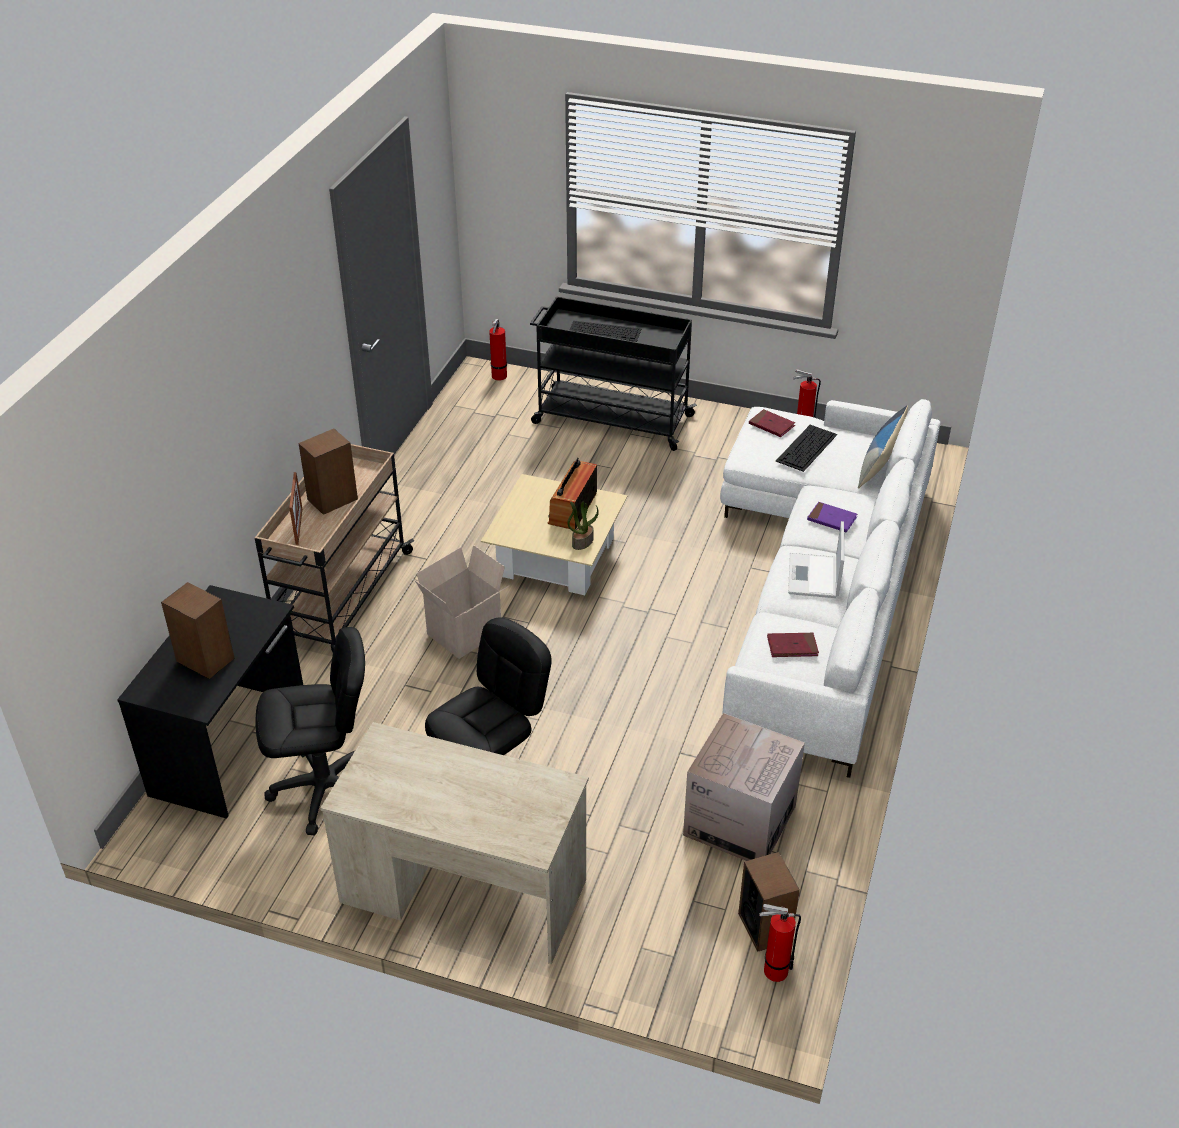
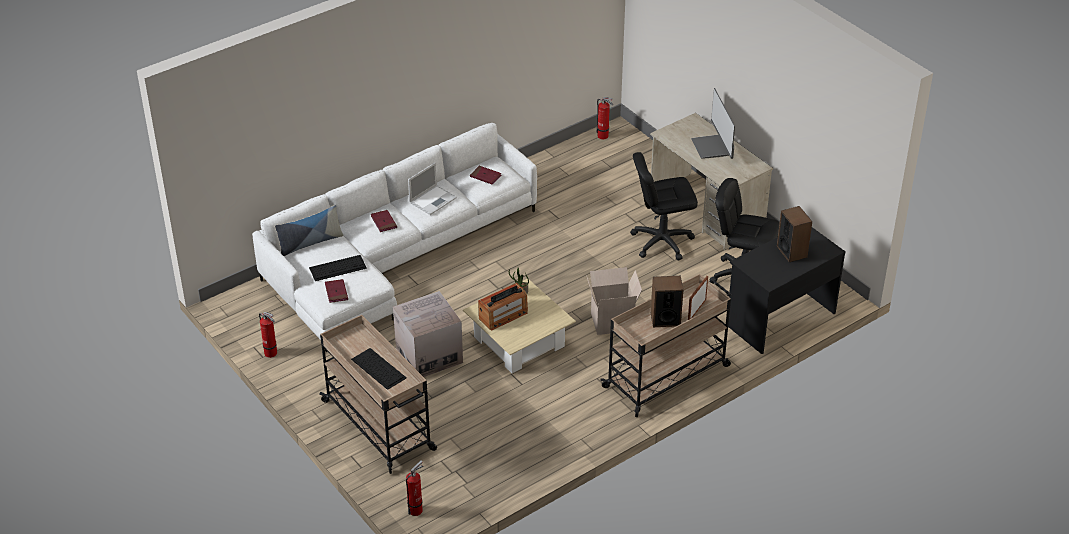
camera: 145 degrees left, 0 degrees up
(455, 800) = (713, 147): none -> monitor
(611, 419) = (379, 426): black cart -> beige cart
(740, 821) = (561, 183): cardboard box -> cardboard box (429, 355)
(765, 927) = (591, 148): speaker -> none
(831, 519) = (384, 222): purple book -> red book

